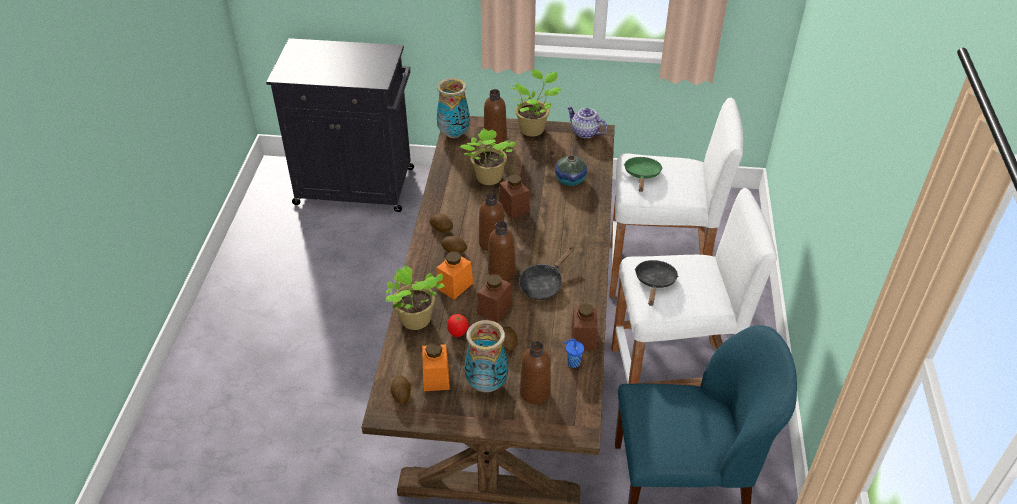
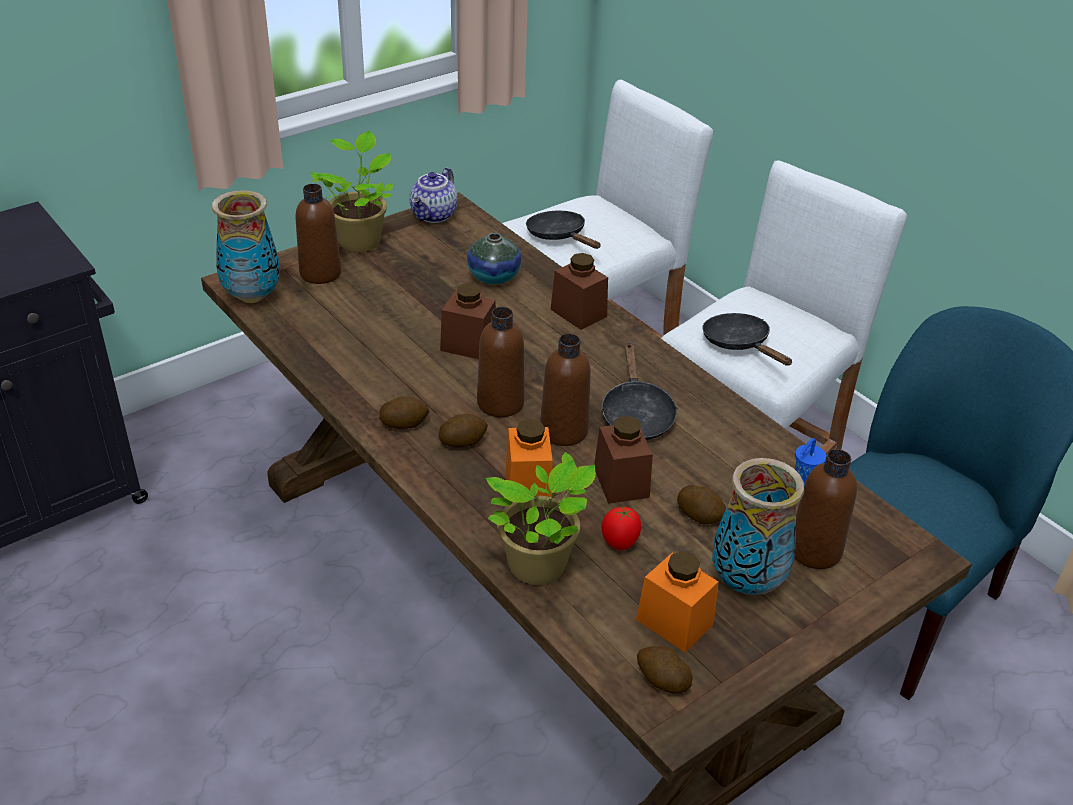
camera: 45 degrees left, 5 degrees down
(487, 178) = (382, 328): potted plant -> none
(583, 338) = (772, 448): brown jar -> brown jar (578, 313)
(584, 132) = (434, 215): teapot -> teapot turned 60 degrees counterclockwise
(642, 175) = (559, 236): green frying pan -> black frying pan

